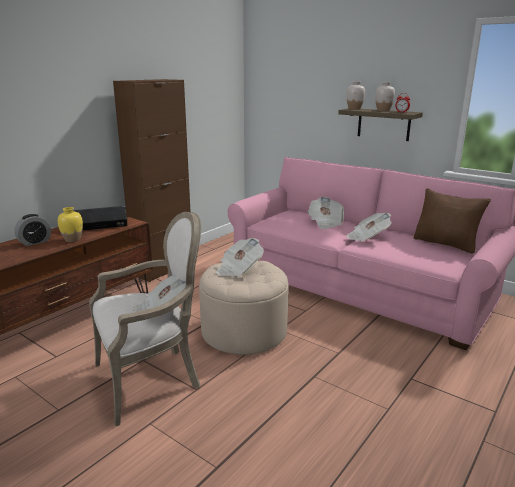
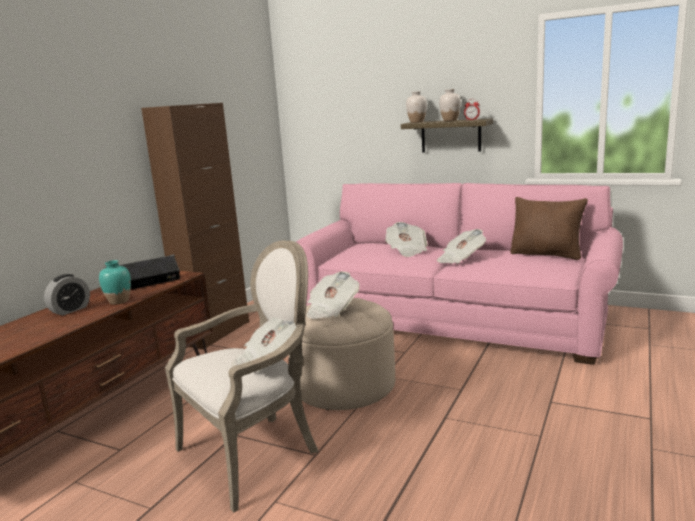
camera: 10 degrees left, 5 degrees down
(72, 240) = (119, 301): yellow vase -> turquoise vase

